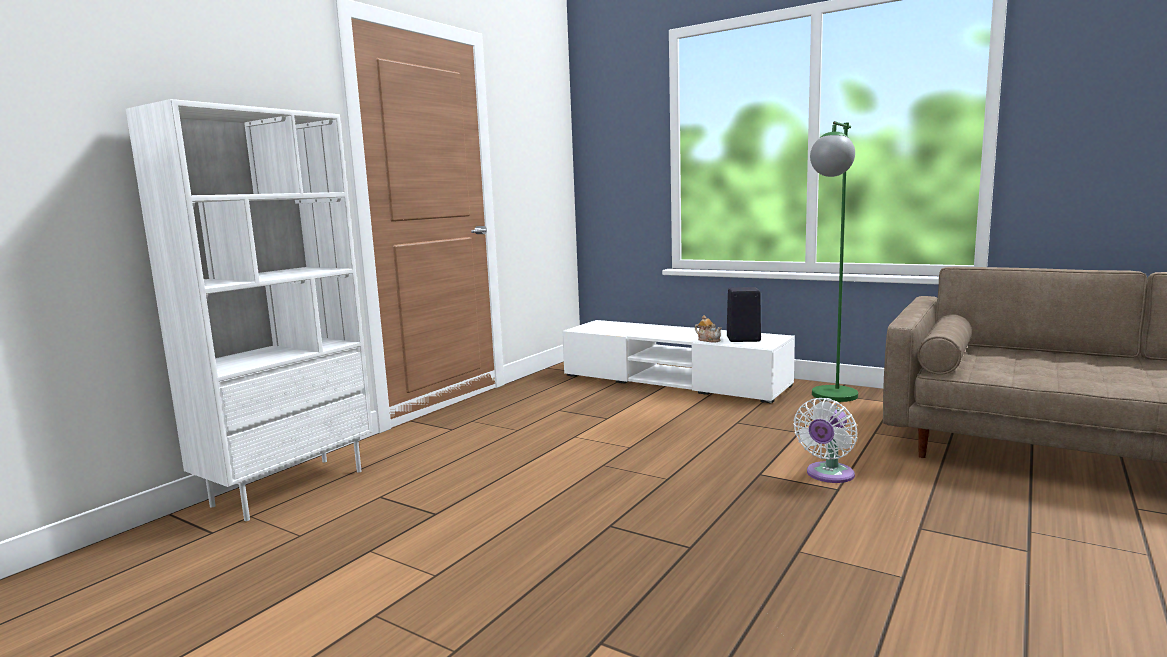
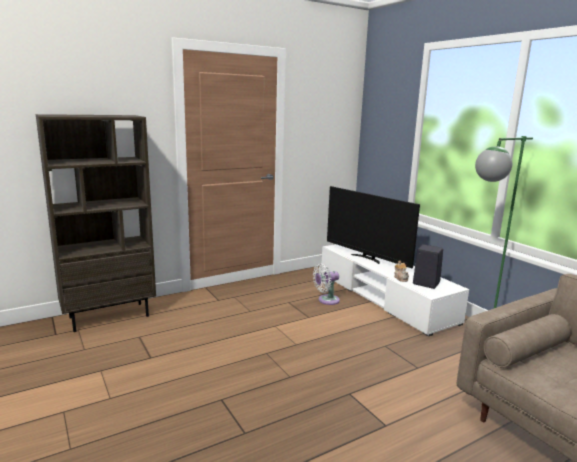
camera: 25 degrees right, 5 degrees up
(289, 487) = (110, 316): white bookcase -> brown bookcase
(639, 331) = (367, 258): none -> television
(828, 475) = (393, 411): white fan -> white fan (326, 300)

